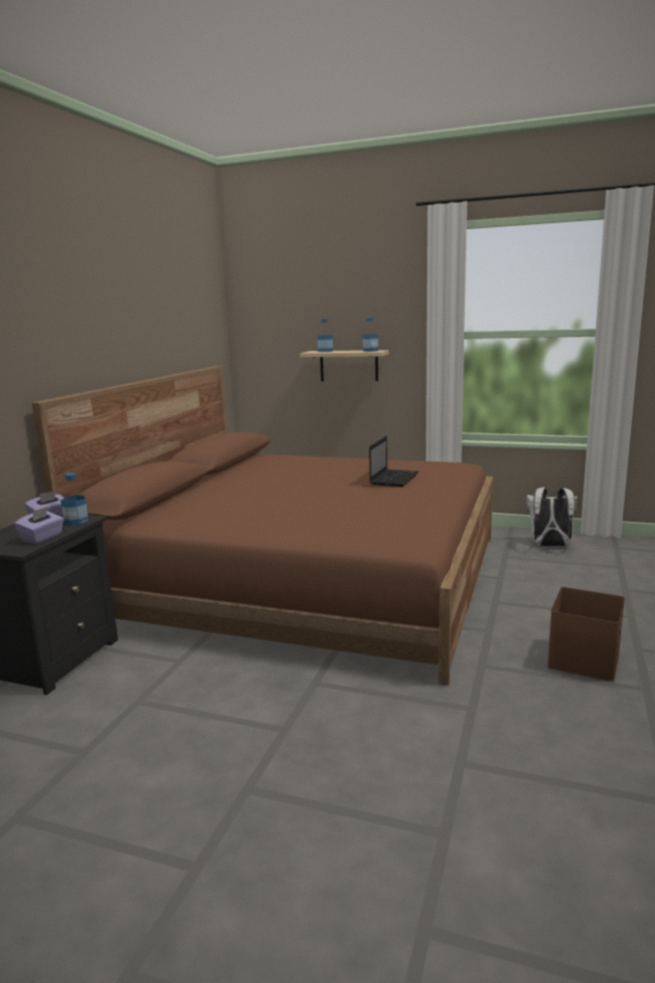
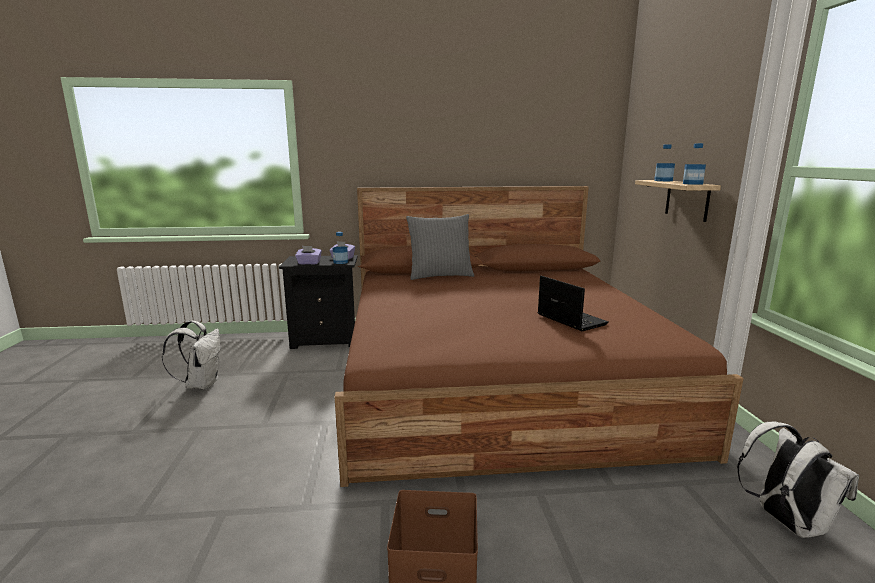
camera: 65 degrees right, 0 degrees up
(82, 793) = (201, 384): none -> white backpack
(189, 496) = (440, 276): none -> grey pillow
(394, 478) = (569, 319): laptop -> laptop turned 120 degrees counterclockwise

